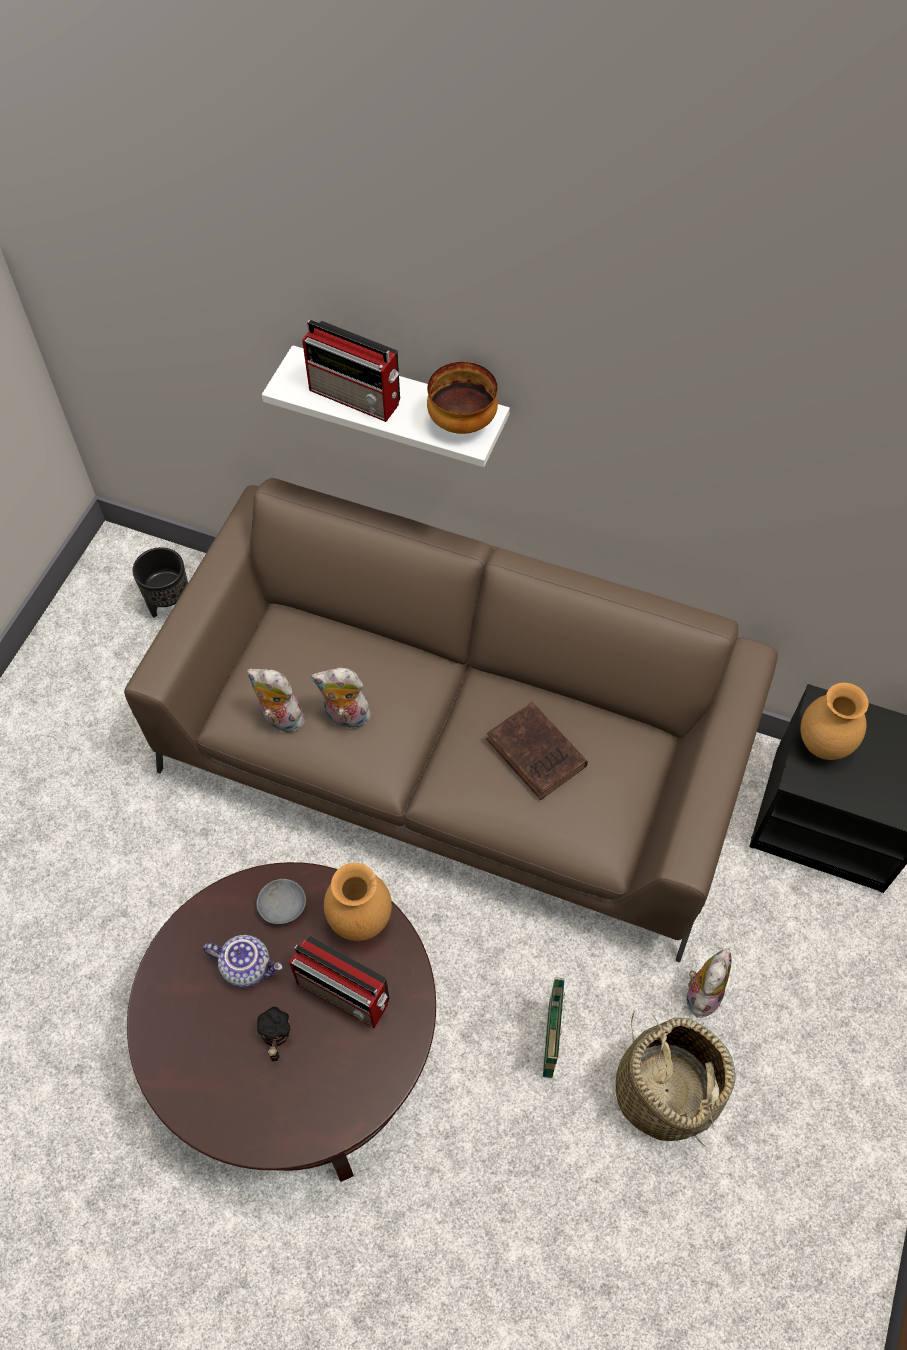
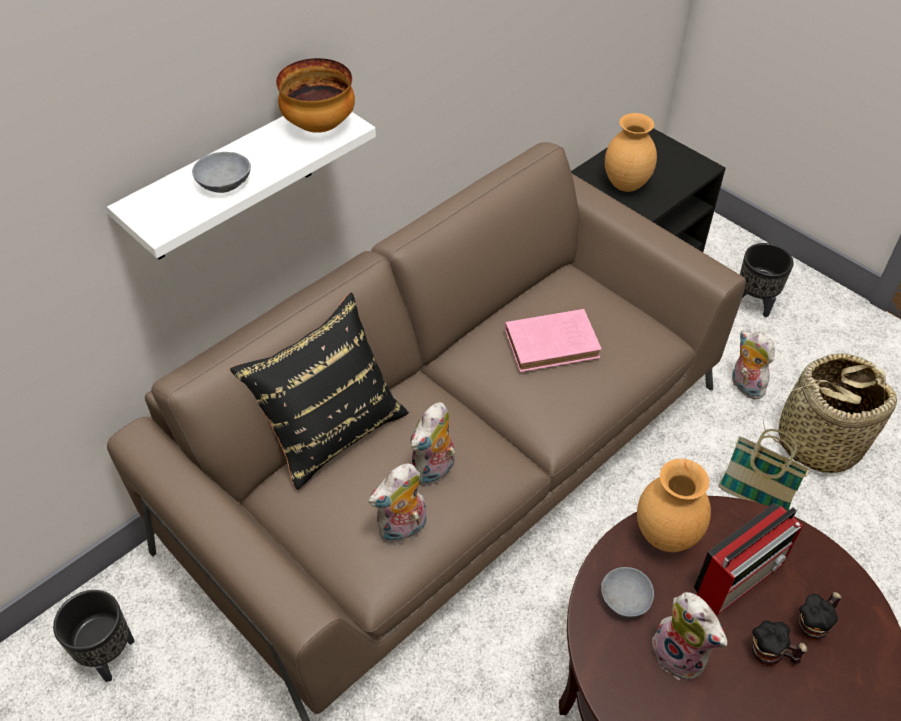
camera: 65 degrees left, 10 degrees down
(247, 966) = (681, 654): teapot -> plush toy
(321, 1069) = (814, 624): none -> mug
(354, 625) = (331, 428): none -> black pillow
(356, 397) = (225, 181): radio -> grey bowl
(538, 755) = (554, 343): brown book -> pink book
(837, 972) = (754, 303): none -> black planter

